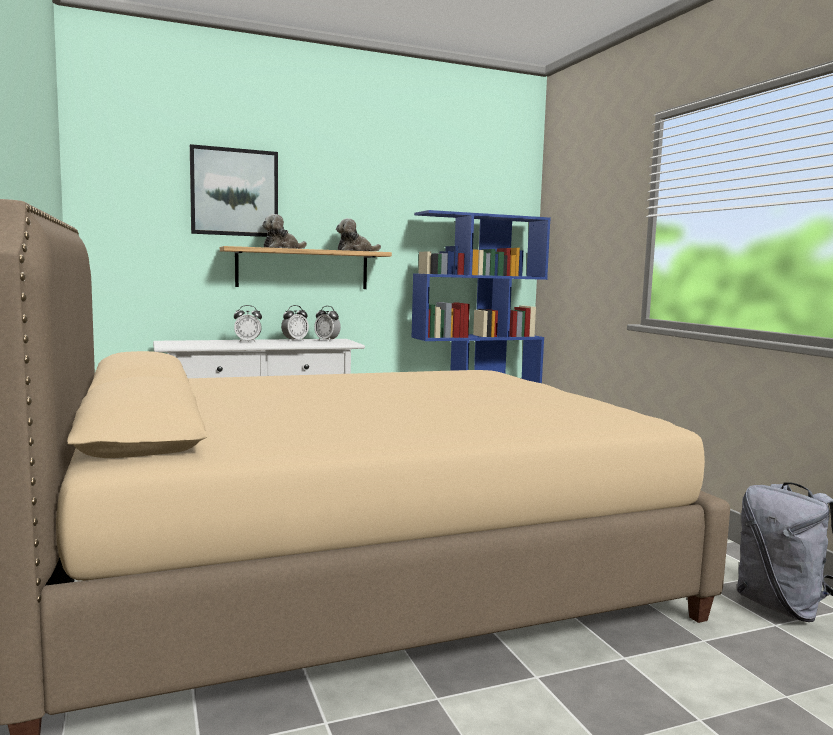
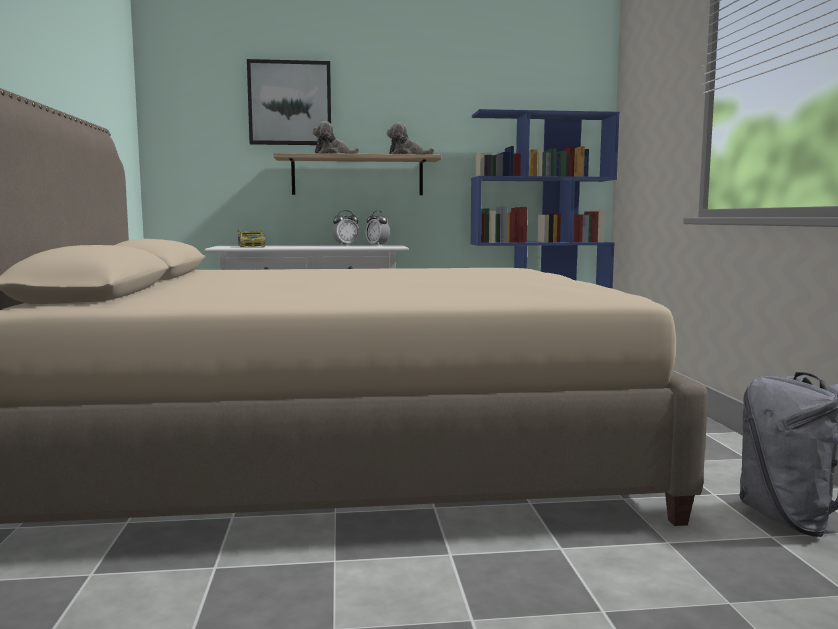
camera: 15 degrees right, 0 degrees up
(197, 342) = (251, 246): none -> toy car
(248, 342) = (299, 246): alarm clock -> none

